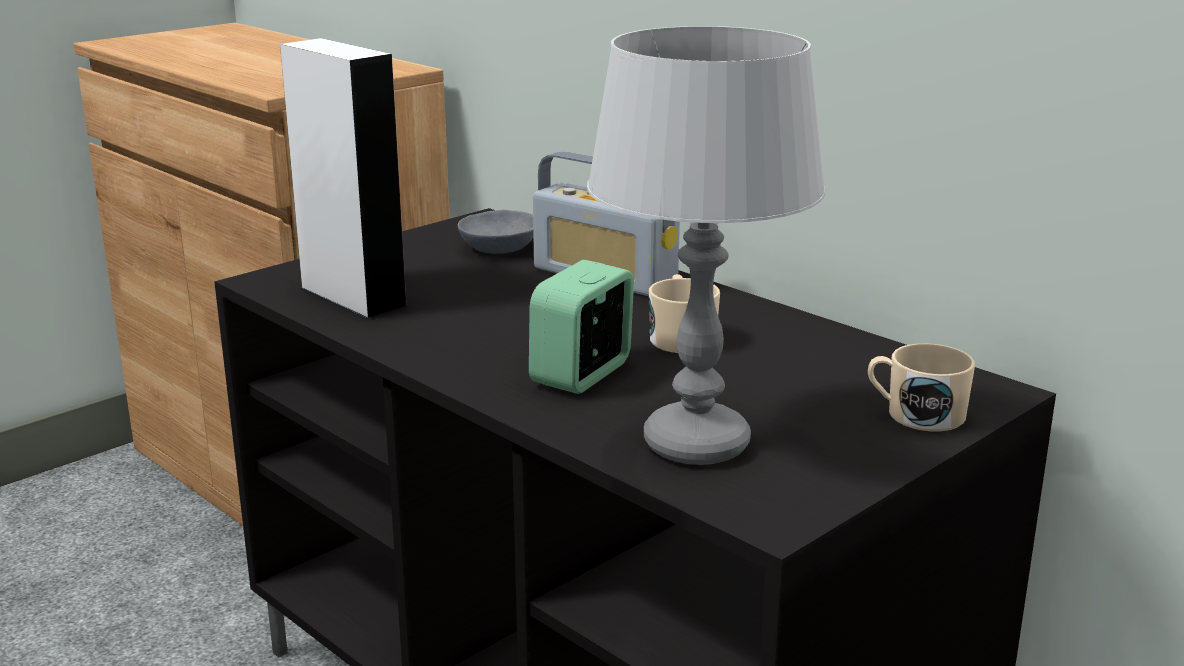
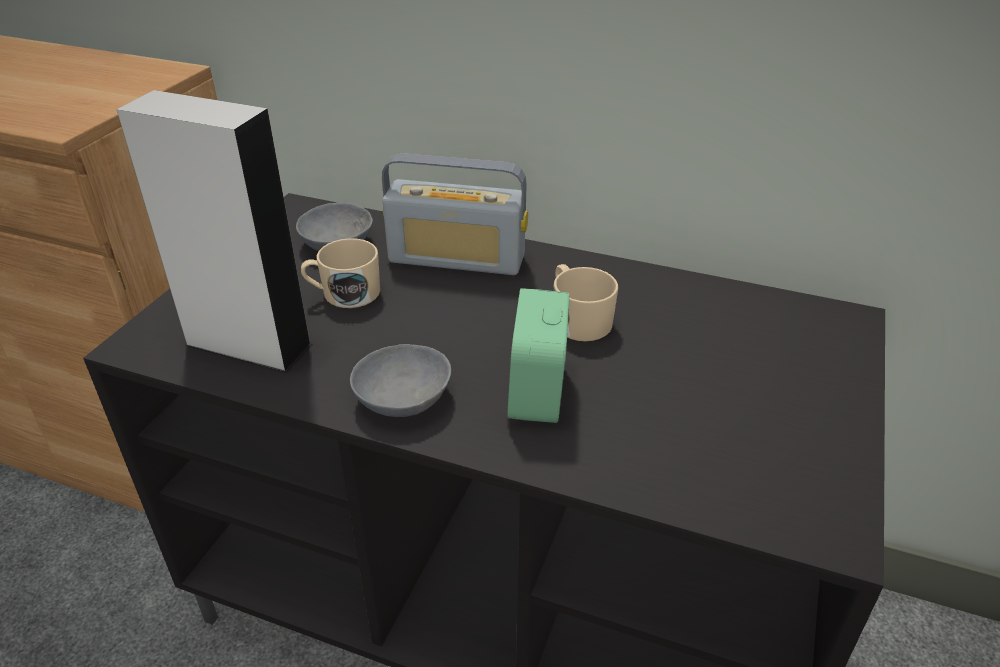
camera: 25 degrees left, 15 degrees up
(455, 352) = (403, 395): none -> grey bowl
(697, 444) = (700, 455): grey table lamp -> none
(915, 414) = (821, 363): beige mug -> beige mug (344, 294)

